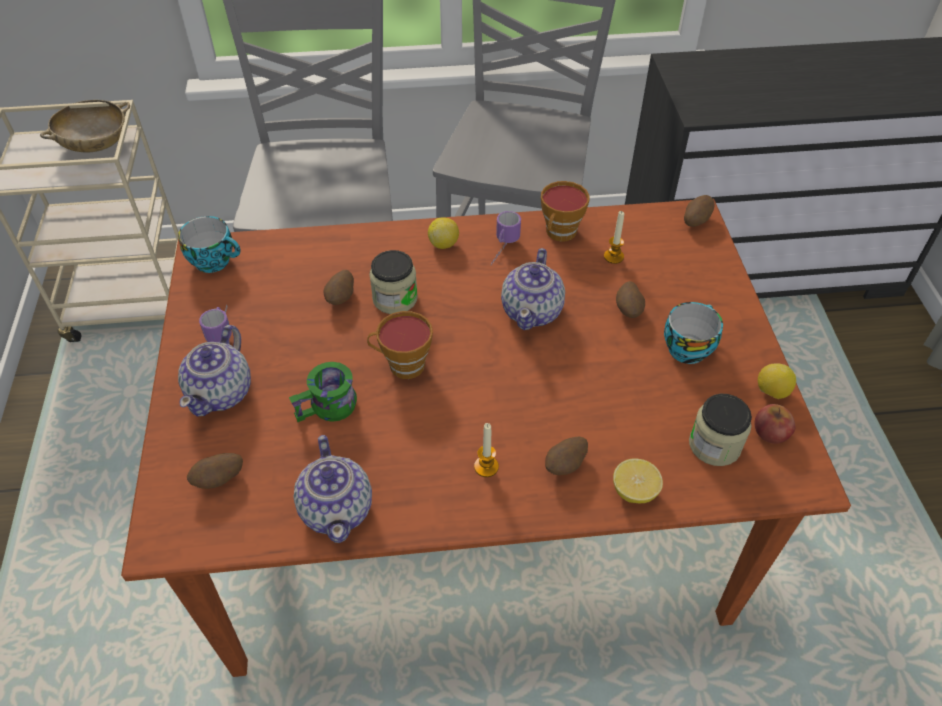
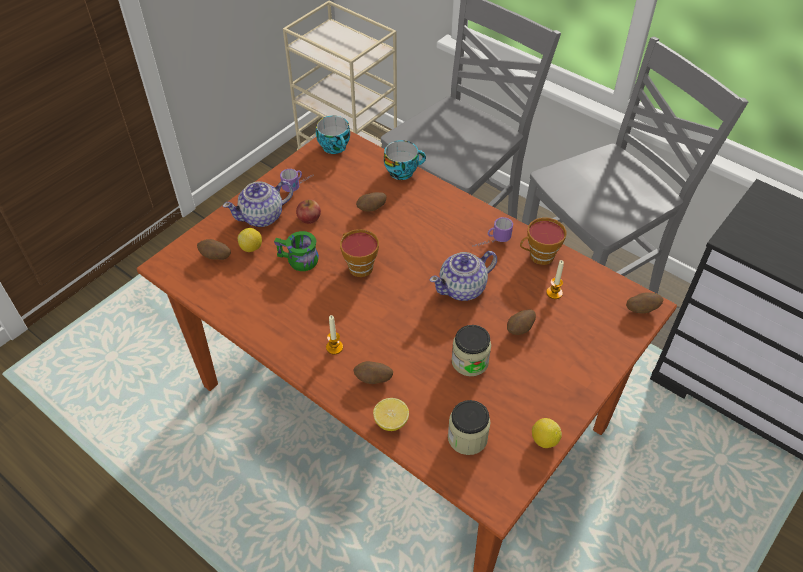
camera: 45 degrees right, 0 degrees up
(96, 145) = (361, 48): beige bowl -> none
(337, 509) = (246, 310): teapot -> none
(395, 298) = (398, 228): jar -> jar (470, 361)
(444, 244) = (462, 216): lemon -> lemon (251, 248)
(687, 347) = (527, 375): cup -> cup (403, 171)
(770, 432) = (511, 459): apple -> apple (309, 217)

